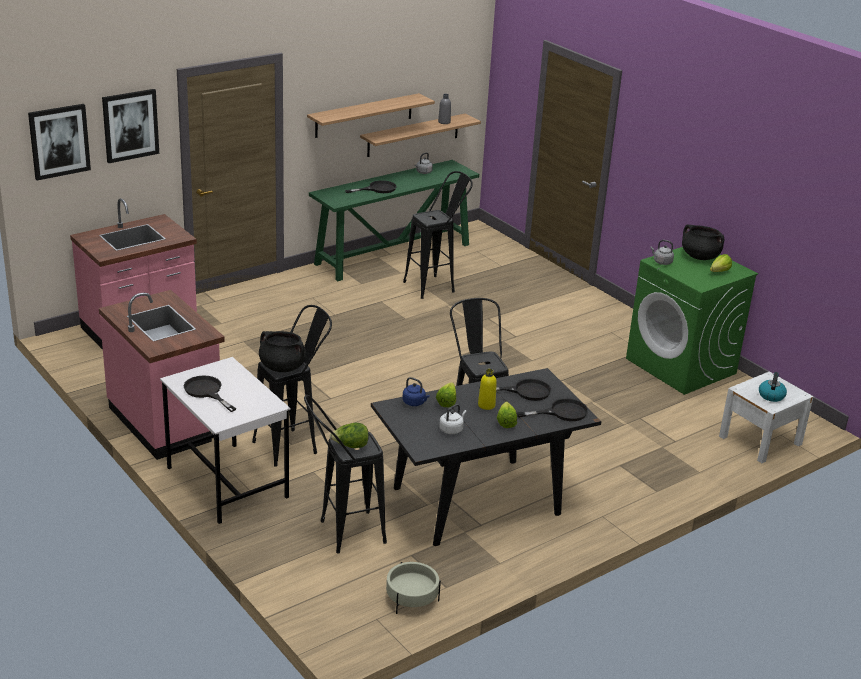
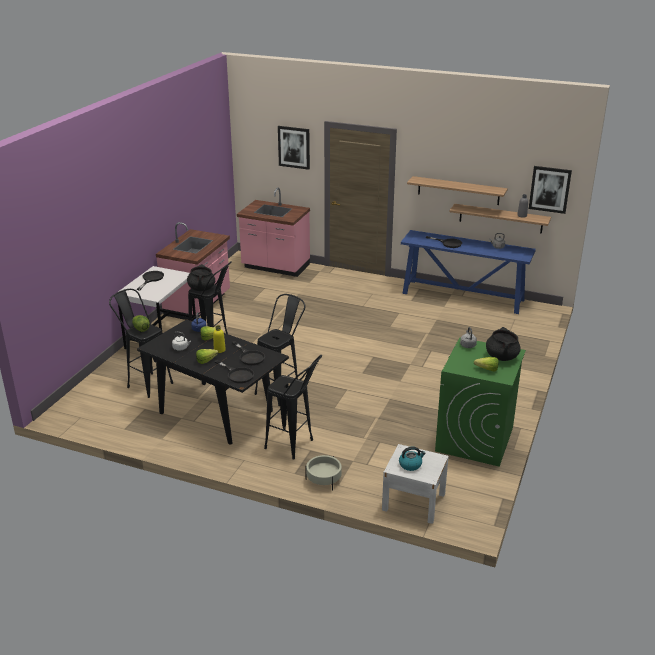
camera: 60 degrees right, 0 degrees up
(59, 141) = (254, 144): picture -> picture (550, 189)
(394, 254) = (463, 297): green console table -> blue console table
(411, 599) = (105, 422): beige planter -> beige planter (323, 480)
(436, 286) = (445, 321): black stool -> black stool (295, 446)

